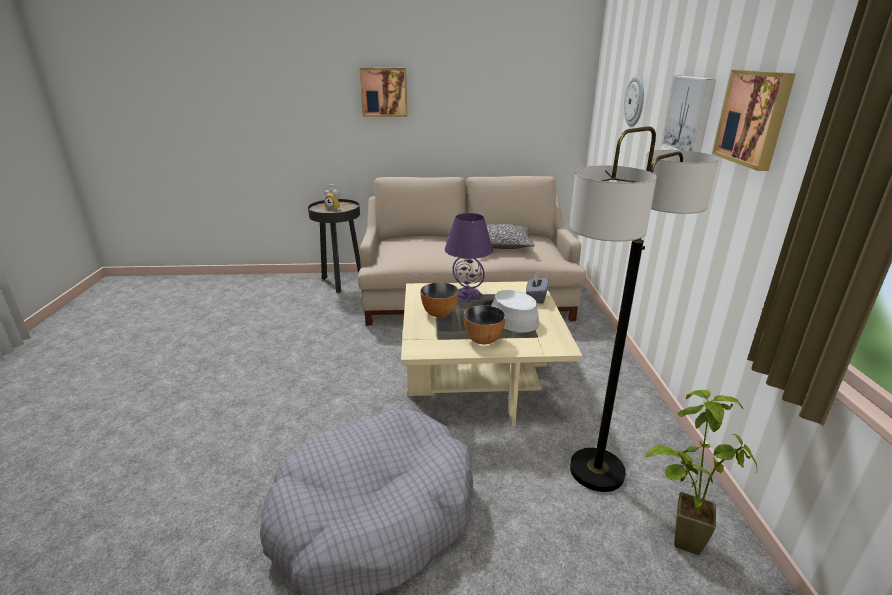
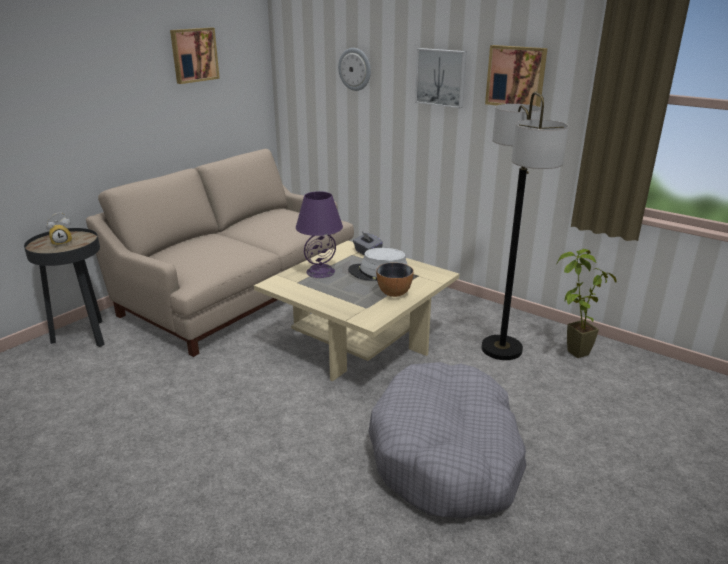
camera: 50 degrees left, 0 degrees up
(384, 92) = (79, 85): picture -> picture (194, 55)
(439, 314) = (330, 292): bowl -> none
(502, 244) = (269, 224): pillow -> none

